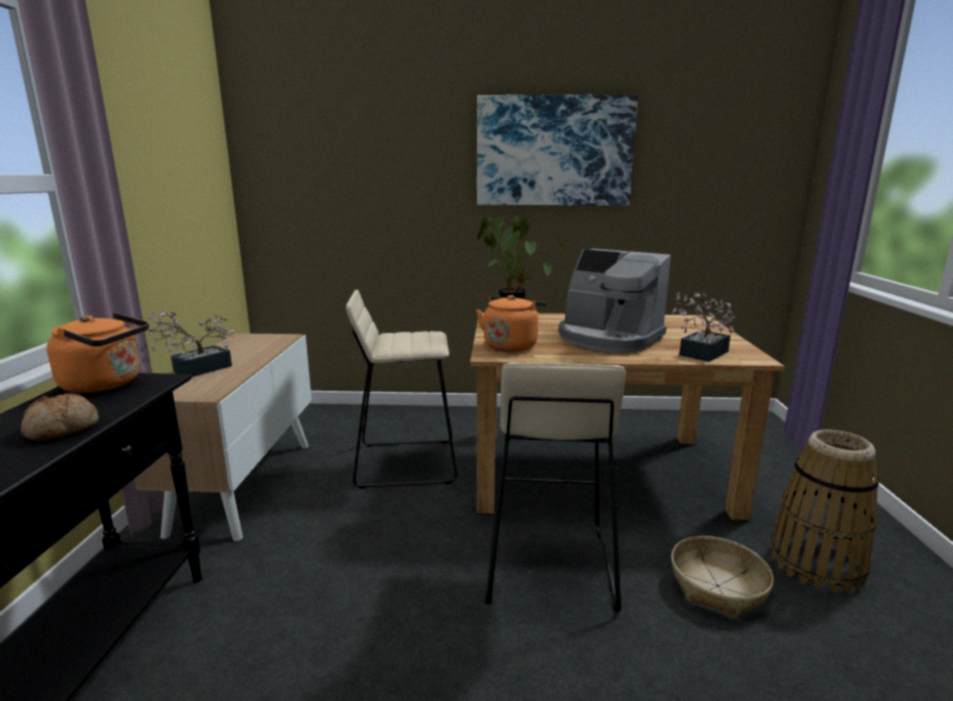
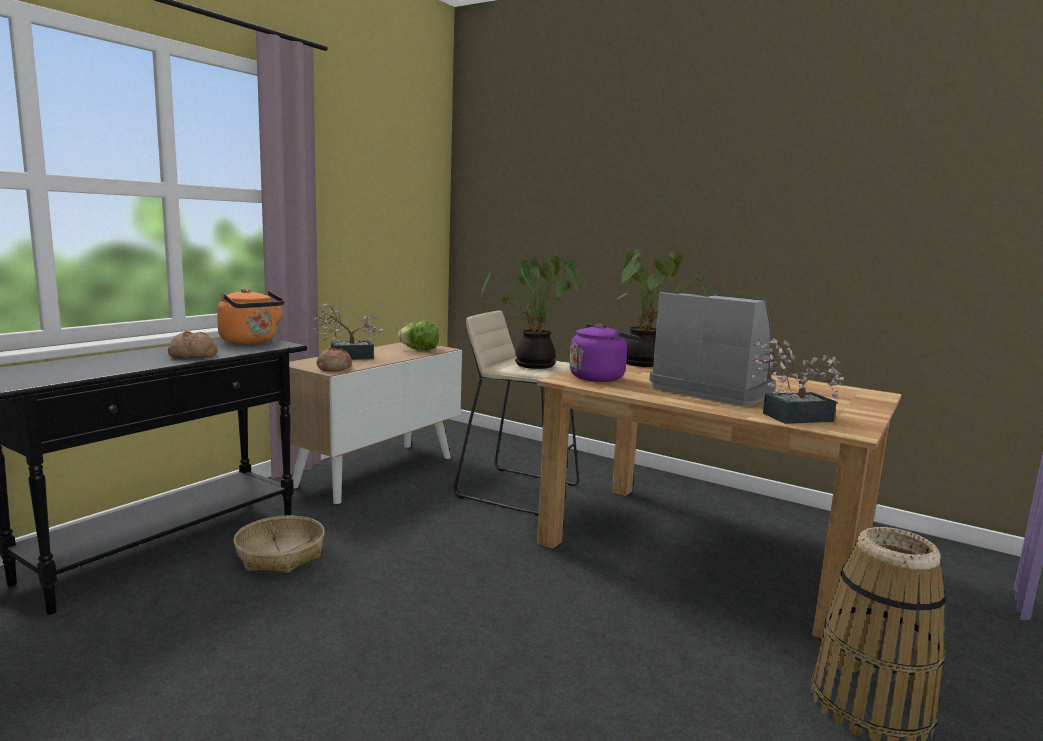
camera: 30 degrees right, 5 degrees down
(205, 390) = (333, 368): none -> bread
(265, 343) = (420, 350): none -> lettuce
(413, 342) = (531, 365): none -> potted plant
(511, 345) = (599, 377): orange kettle -> purple kettle
(548, 566) = (554, 600): beige stool -> none
(554, 151) = (746, 186): picture -> none
(608, 338) = (713, 389): coffee machine -> coffee machine turned 150 degrees clockwise
(718, 586) = (712, 676): basket -> basket (281, 555)

